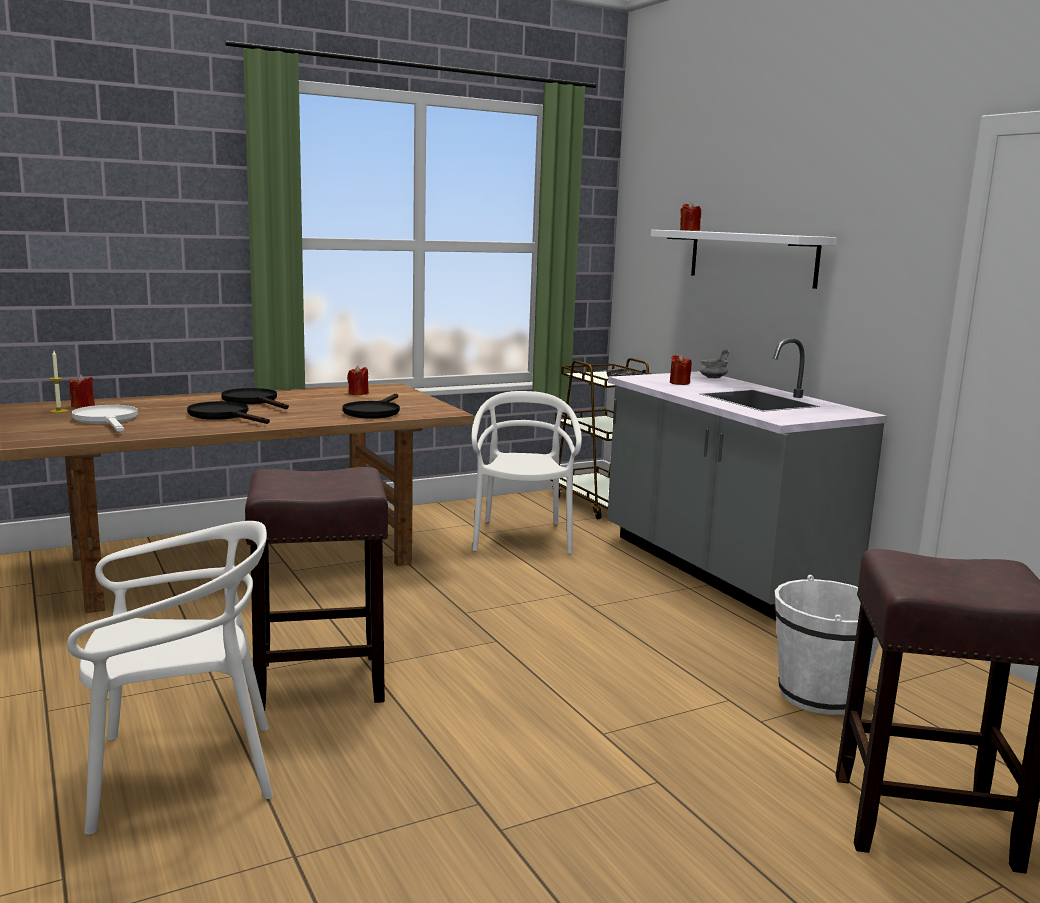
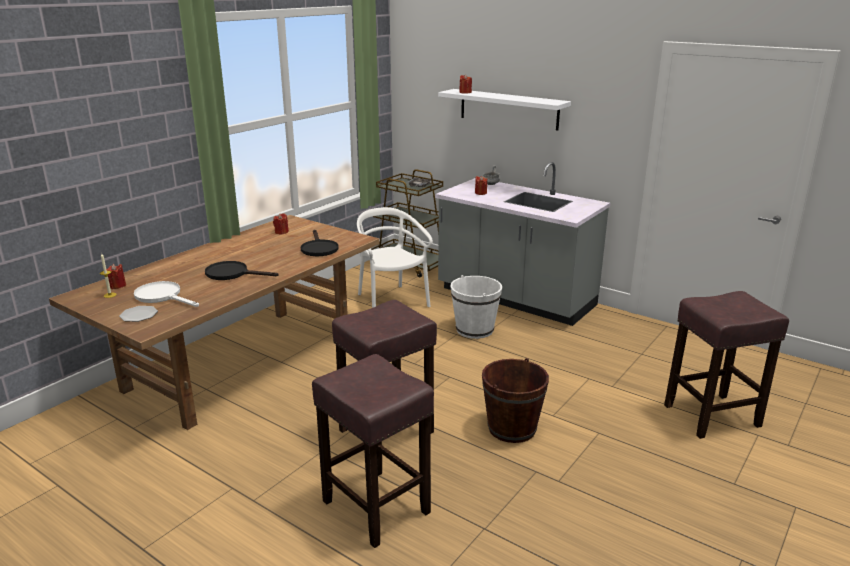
camera: 25 degrees left, 10 degrees up
(48, 429) = (138, 315): none -> plate
(181, 772) = (377, 507): white chair -> brown stool
(254, 401) = (227, 254): black frying pan -> none
(511, 732) = (512, 428): none -> brown bucket
(819, 695) = (623, 363): white bucket -> white bucket (474, 330)

